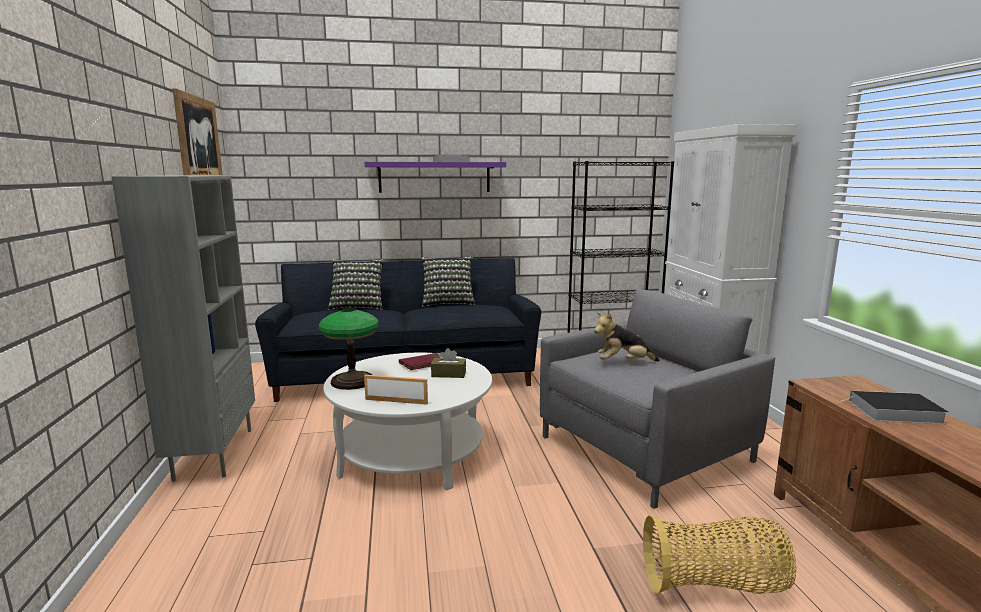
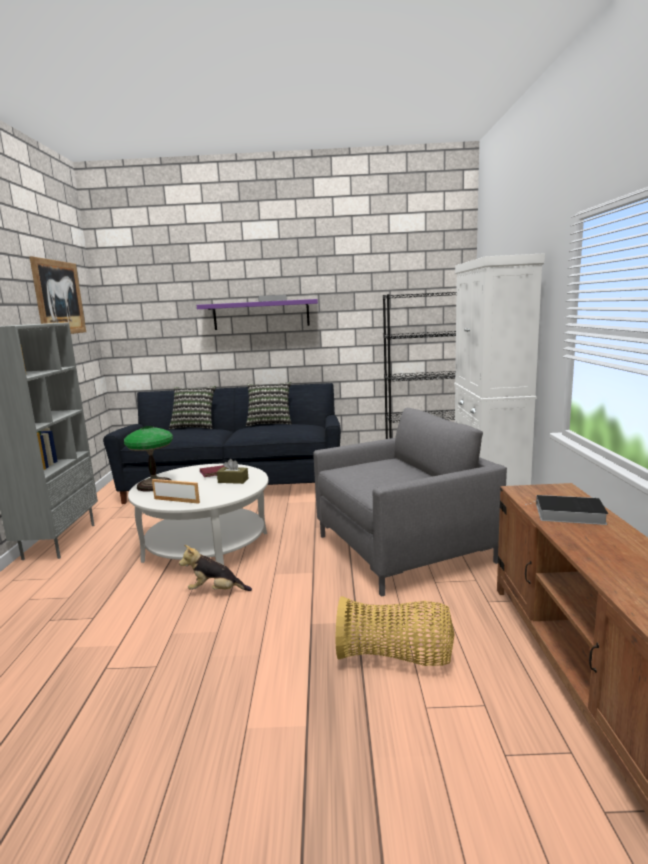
camera: 10 degrees right, 0 degrees up
(623, 363) = (377, 472): plush toy -> plush toy (216, 591)

